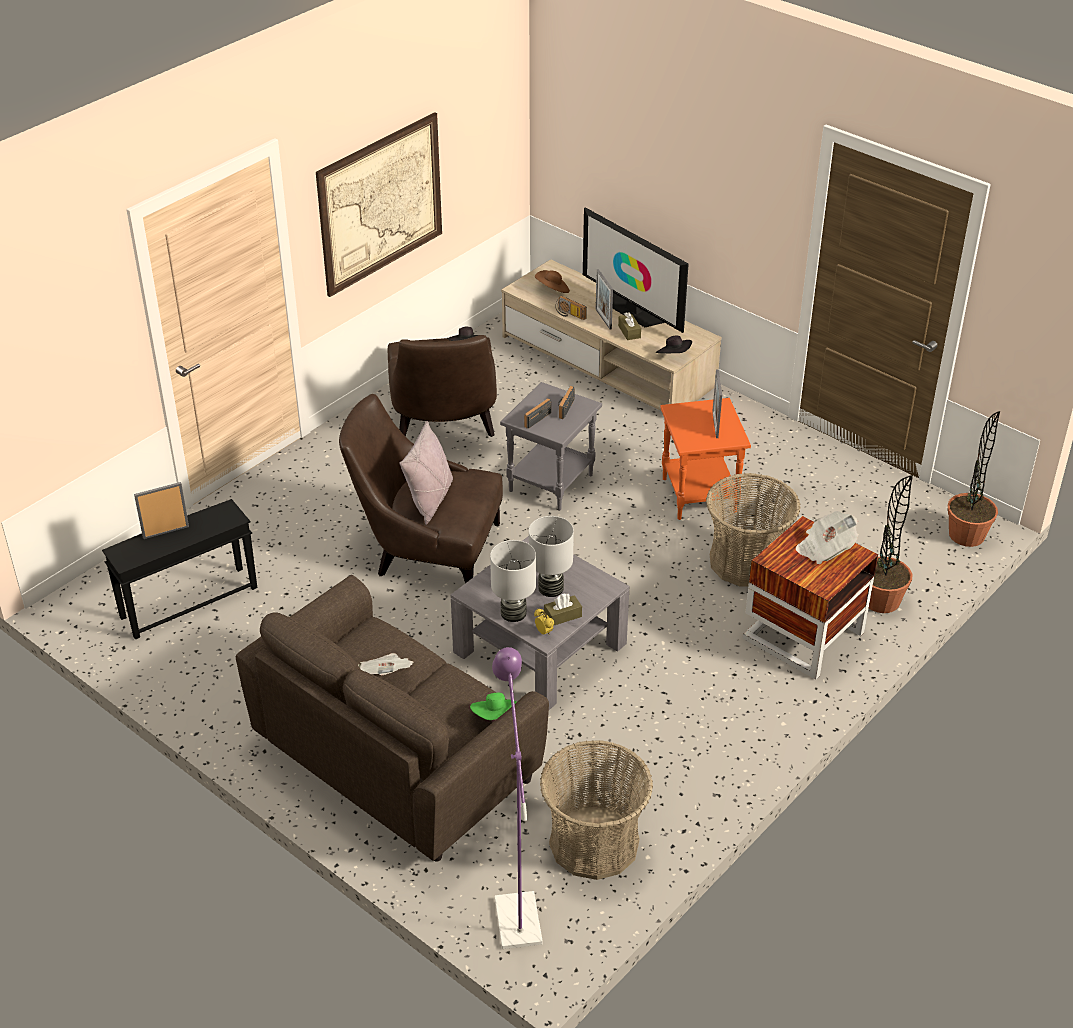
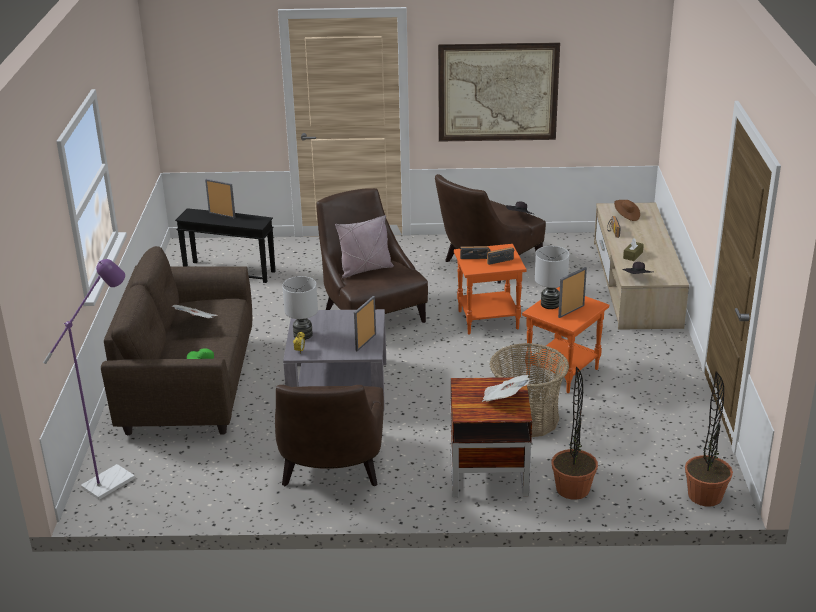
camera: 50 degrees right, 10 degrees down
(551, 484) = (487, 320): grey side table -> orange side table
(551, 588) = (341, 336): grey table lamp -> grey table lamp (550, 304)
(562, 616) = (322, 350): brown tissue box -> none
(594, 843) = (199, 479): basket -> none
(603, 319) = (629, 242): picture frame -> picture frame (366, 342)
(633, 310) = (657, 247): television -> none
(679, 732) = (331, 466): none -> brown armchair

